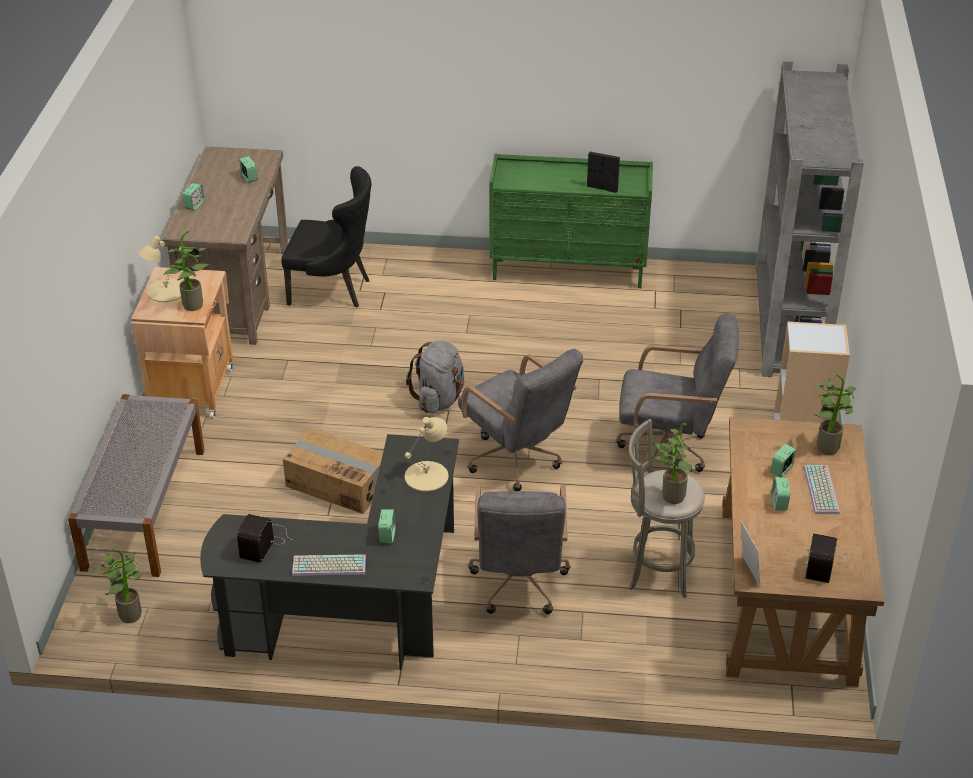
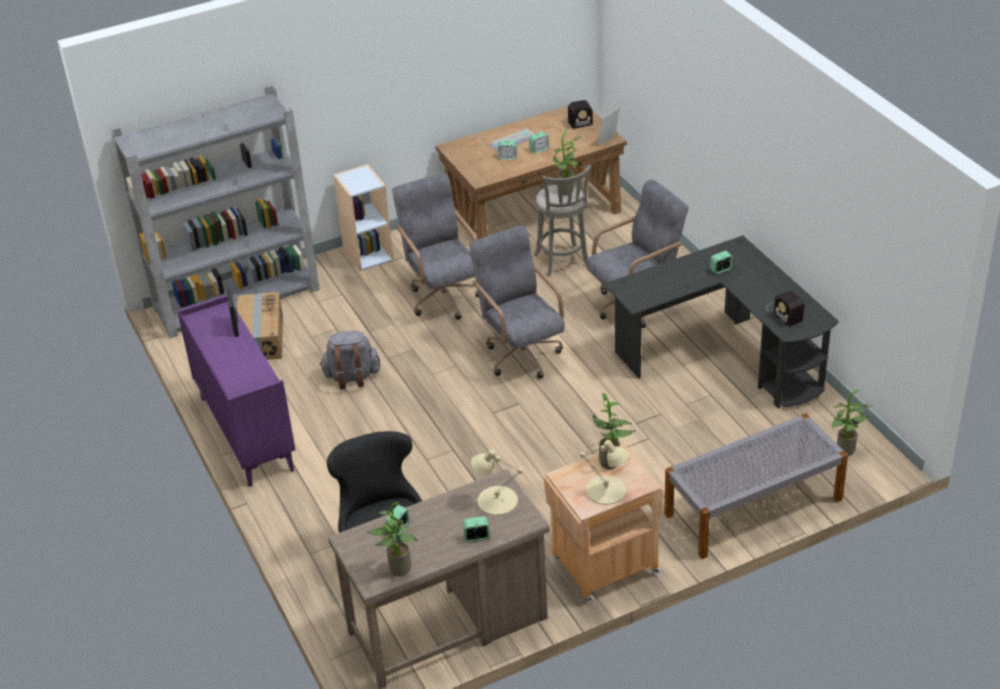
camera: 120 degrees left, 0 degrees up
(264, 541) = (784, 312): radio -> radio turned 75 degrees clockwise
(328, 567) = (772, 278): keyboard -> none
(338, 483) = (626, 425): cardboard box -> cardboard box (261, 338)
(427, 476) = (653, 279): beige table lamp -> beige table lamp (496, 500)
(439, 399) = (484, 423): grey backpack -> grey backpack (352, 377)
(517, 463) = (521, 355): grey office chair -> grey office chair turned 45 degrees counterclockwise
(569, 271) = (246, 433): green cabinet -> purple cabinet
(827, 445) = (468, 150): potted plant -> potted plant (397, 570)

